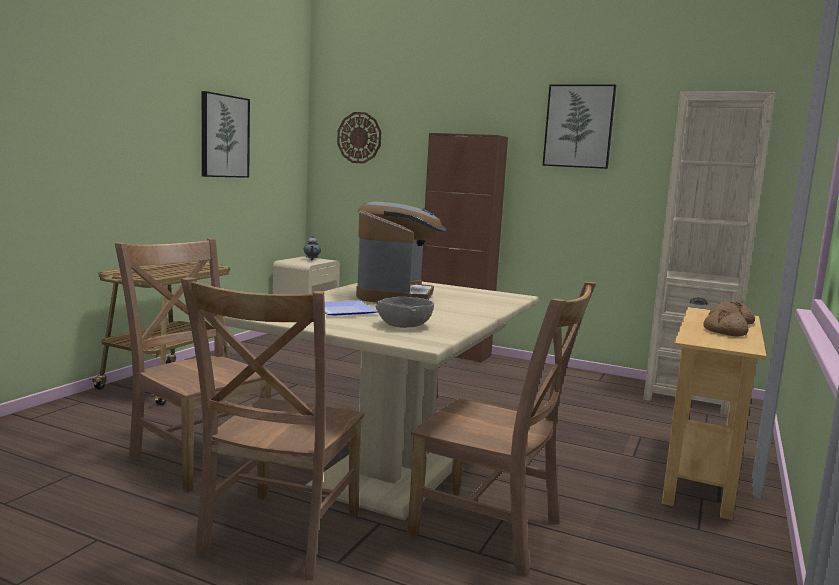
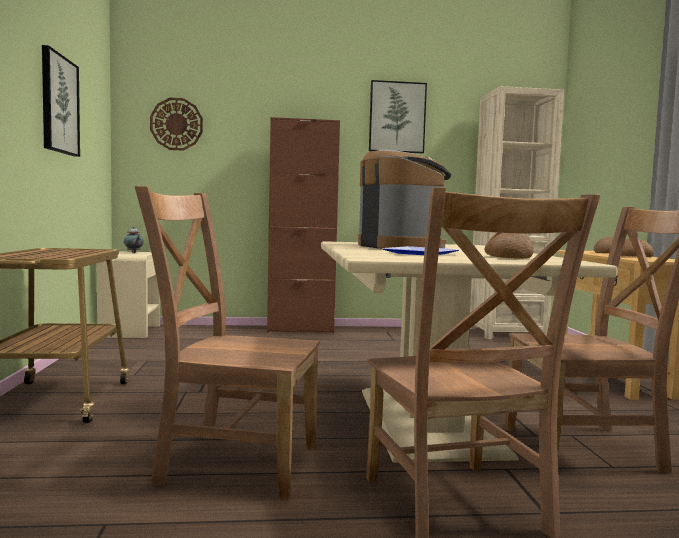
camera: 30 degrees left, 5 degrees down
(404, 325) = (508, 257): grey bowl -> bread

